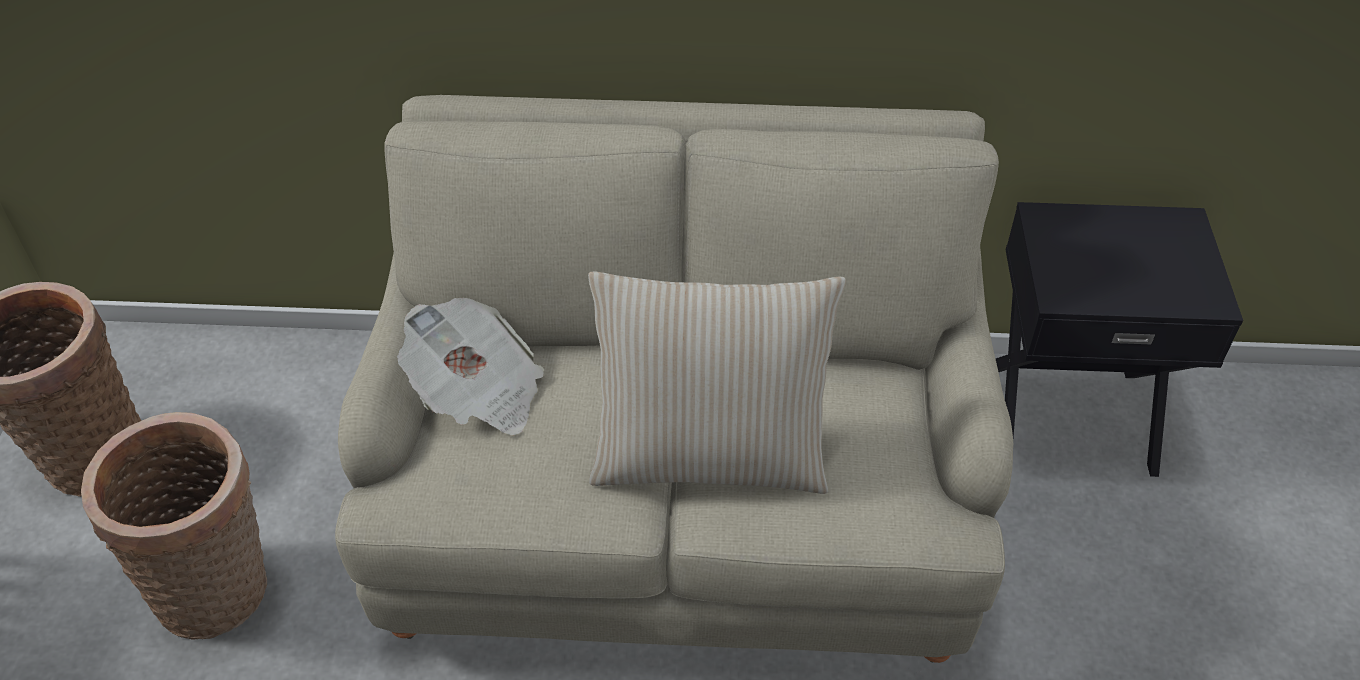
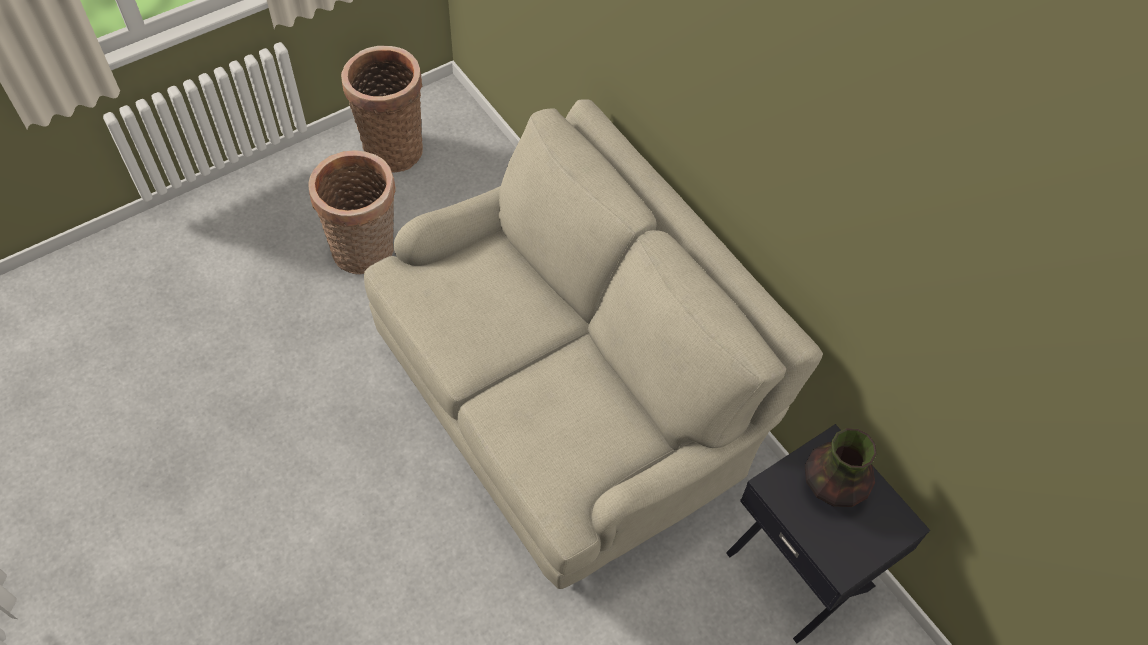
camera: 50 degrees right, 10 degrees up
(478, 391) = (480, 263): newspaper -> none
(709, 456) = (525, 384): beige pillow -> none
(1097, 248) = (832, 486): none -> vase

